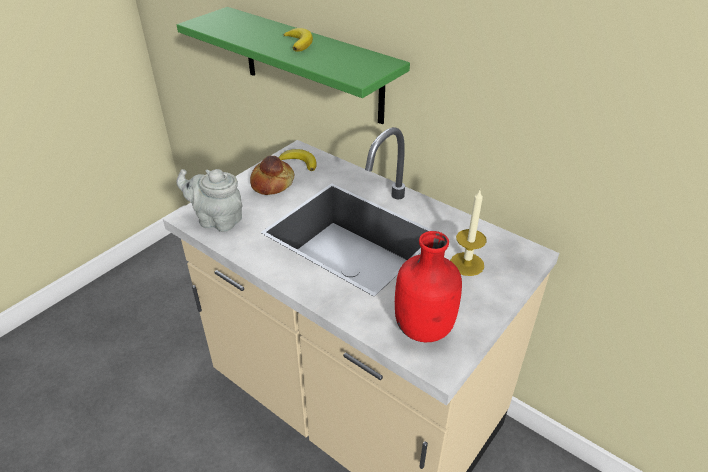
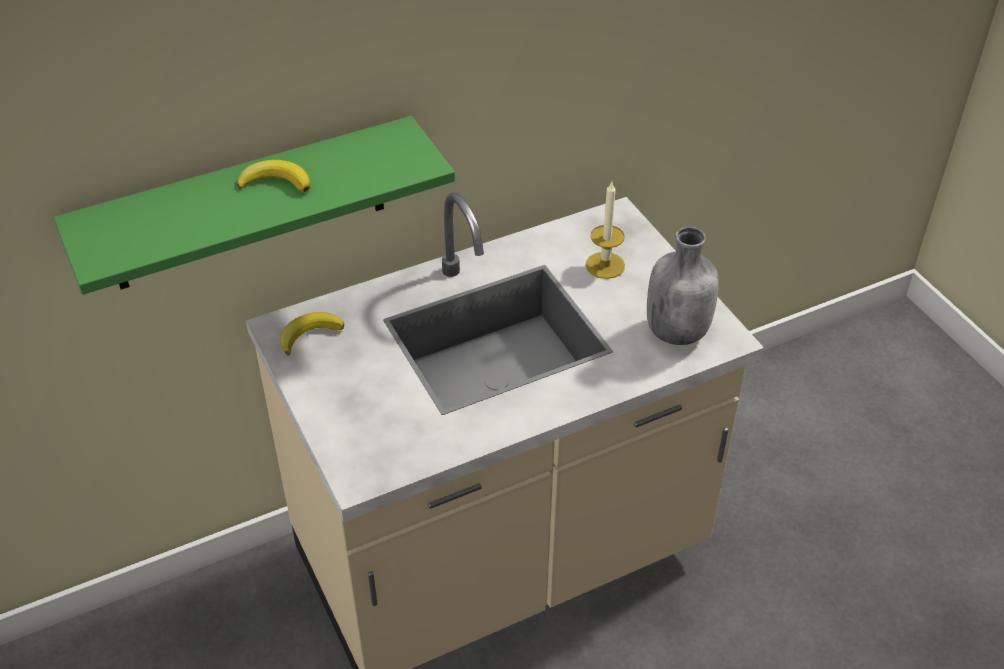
camera: 65 degrees left, 5 degrees up
(217, 220) = (387, 451): grey teapot -> none
(273, 184) = (341, 375): bread -> none
(425, 327) = (677, 330): red bottle -> grey bottle

